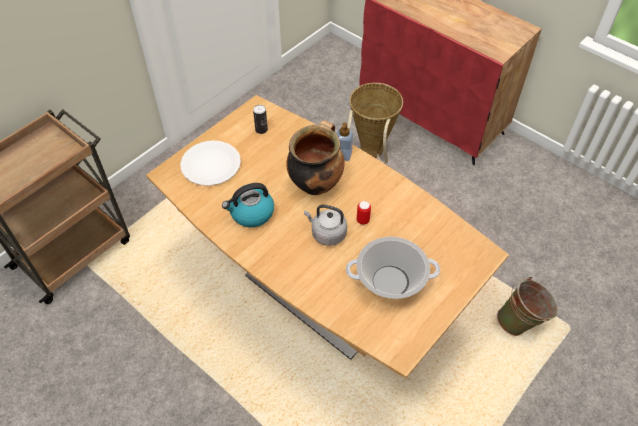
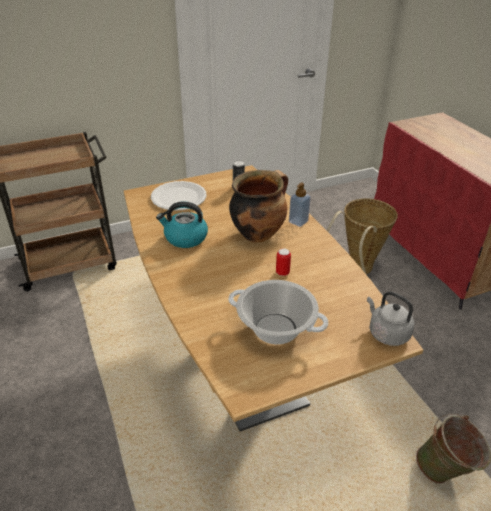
camera: 25 degrees right, 15 degrees down
(327, 234) = (241, 272): grey kettle -> grey kettle (386, 333)

